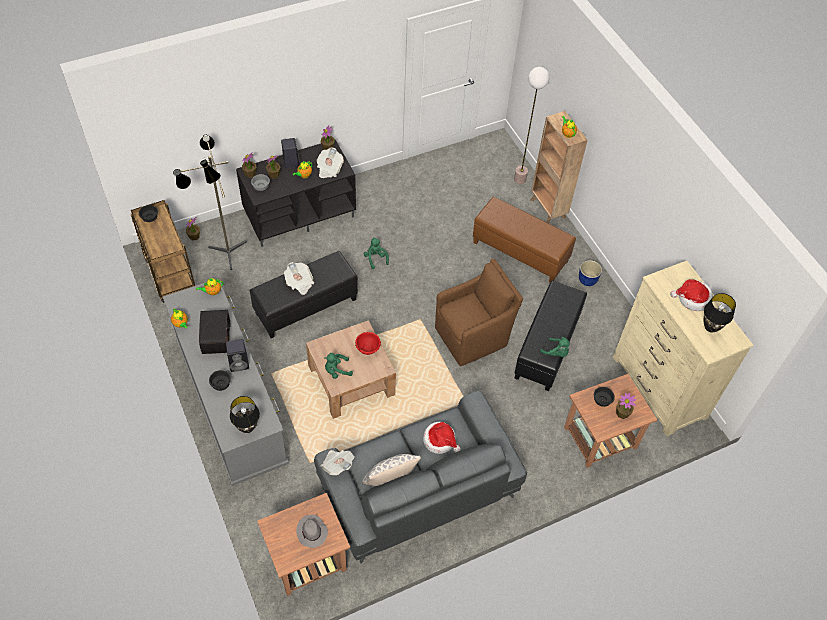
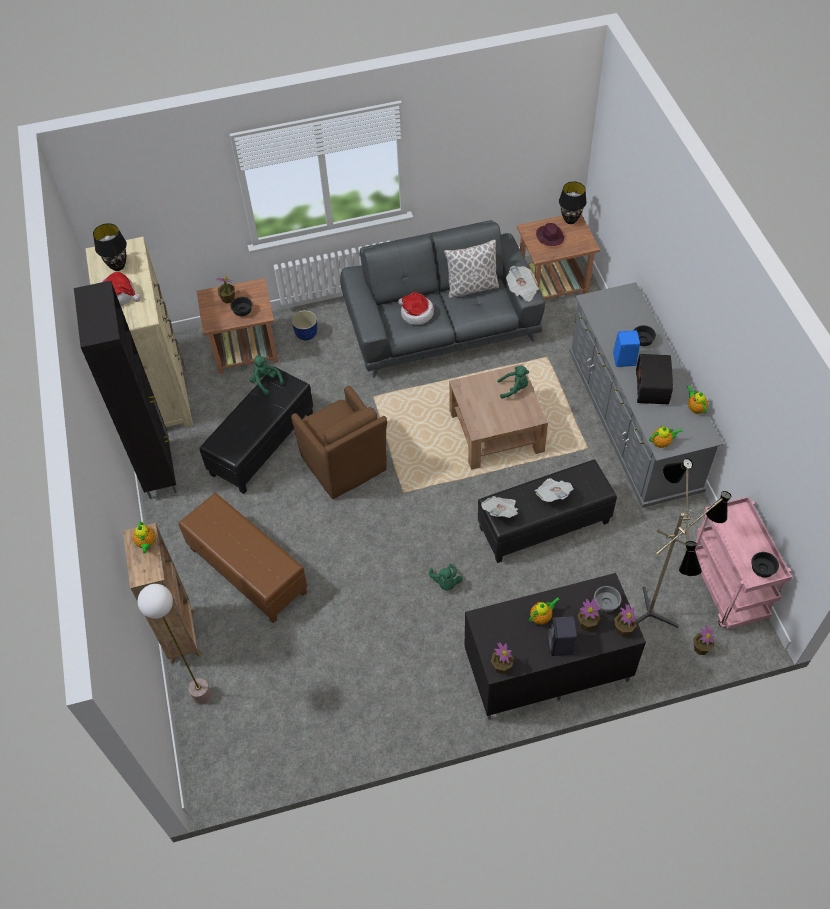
camera: 165 degrees left, 0 degrees up
(169, 274) = (727, 590): brown cart -> pink cart
(239, 363) = (623, 360): black speaker -> blue speaker
(247, 427) = (611, 300): black table lamp -> black table lamp (570, 220)
(312, 532) = (549, 237): grey hat -> purple hat
(329, 169) = (503, 625): newspaper -> newspaper (501, 512)
(368, 349) = (476, 407): red bowl -> none
(473, 336) = (344, 465): brown armchair -> brown armchair turned 105 degrees counterclockwise
(587, 281) = (178, 519): planter -> planter (307, 334)
(621, 317) = (159, 469): none -> black cabinet

